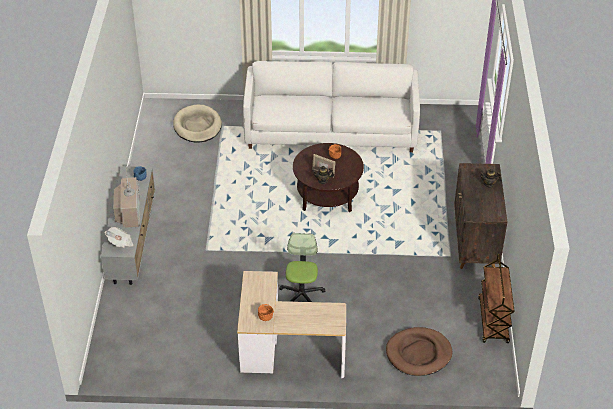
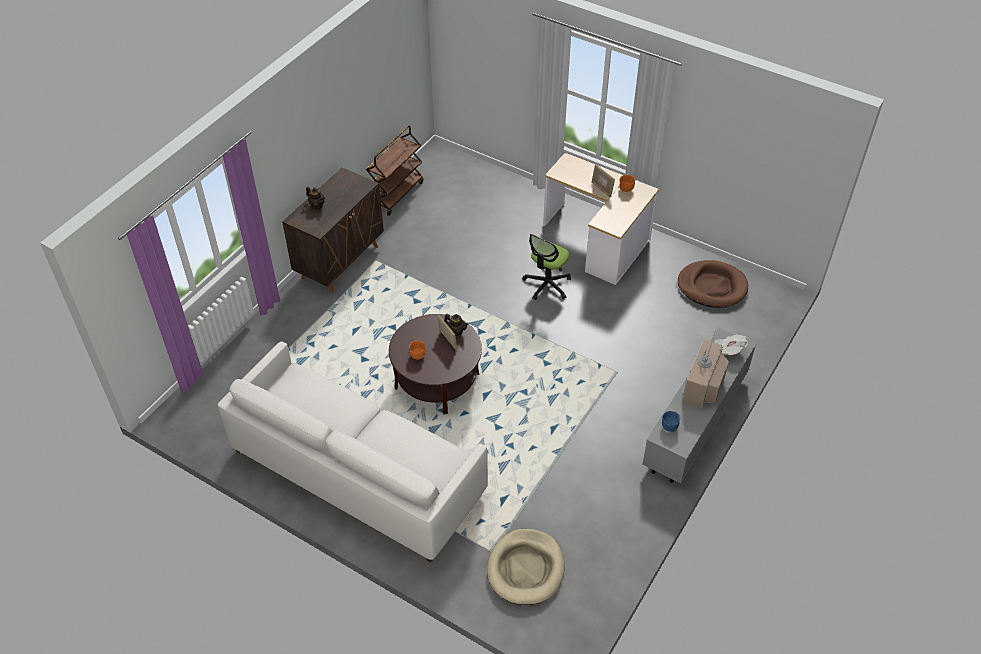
camera: 150 degrees left, 5 degrees up
(286, 309) = (602, 189): none -> picture frame
(418, 353) = (483, 196): brown dog bed -> brown dog bed (712, 286)

